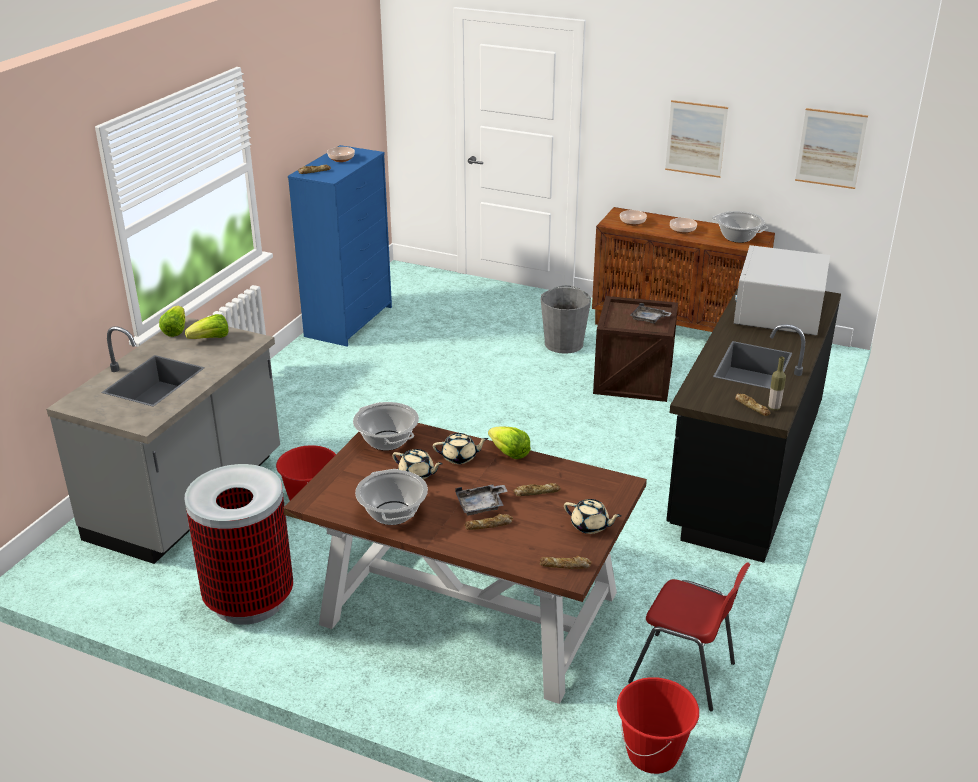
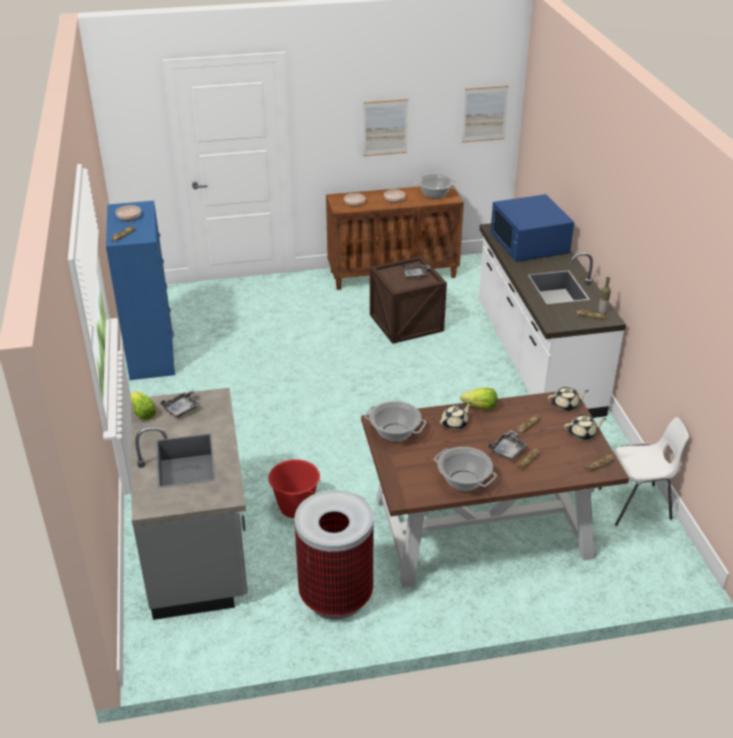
camera: 35 degrees left, 5 degrees up
(211, 339) = (182, 408): lettuce -> grey tray
(417, 474) = (444, 447): beige teapot -> beige teapot (566, 405)
(564, 343) = (332, 313): grey bucket -> none
(653, 754) = (670, 560): red bucket -> none
(685, 673) = (637, 504): red chair -> white chair
(745, 468) = (535, 359): black counter -> white counter
(778, 312) = (529, 244): white microwave -> blue microwave

